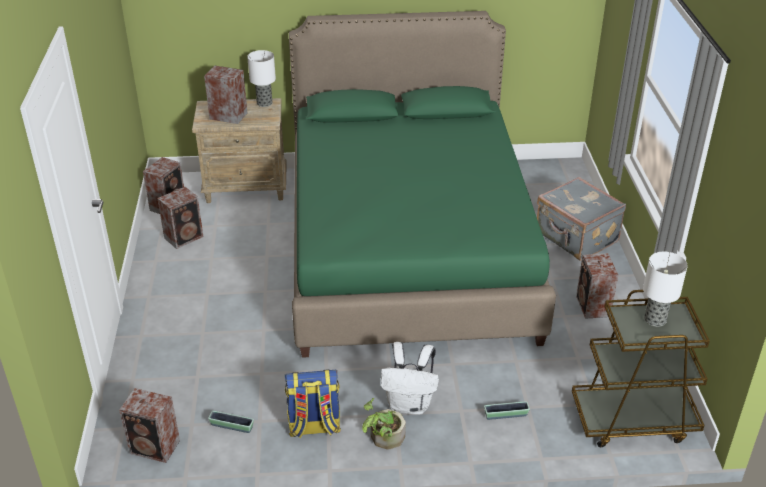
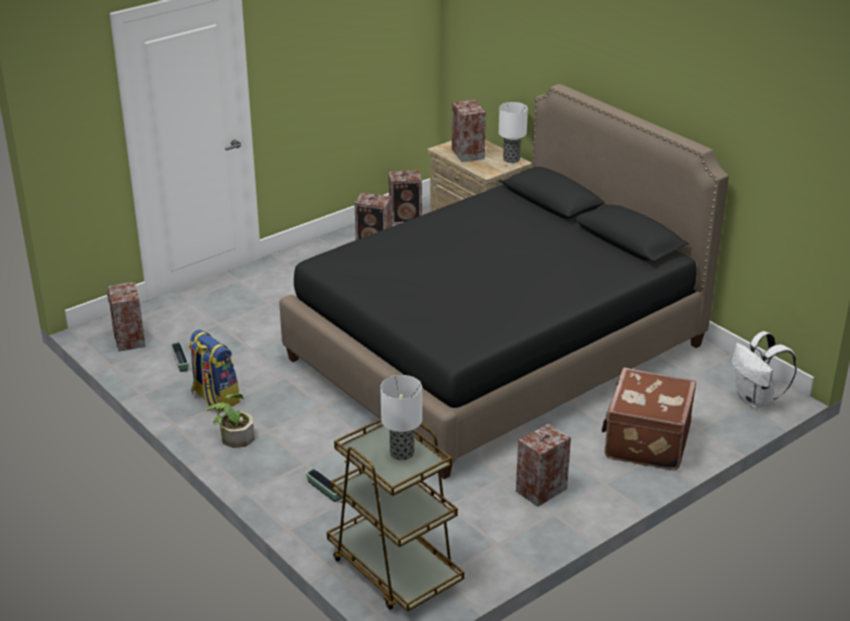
camera: 55 degrees right, 5 degrees down
(407, 249) = (496, 352): green bed -> black bed
(410, 404) = (286, 434): white backpack -> white backpack (756, 400)
(576, 238) = (645, 442): grey suitcase -> brown suitcase

